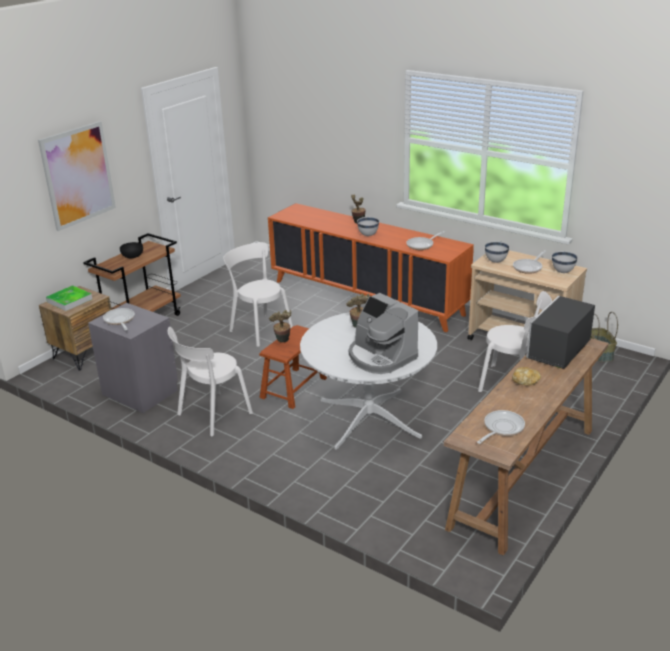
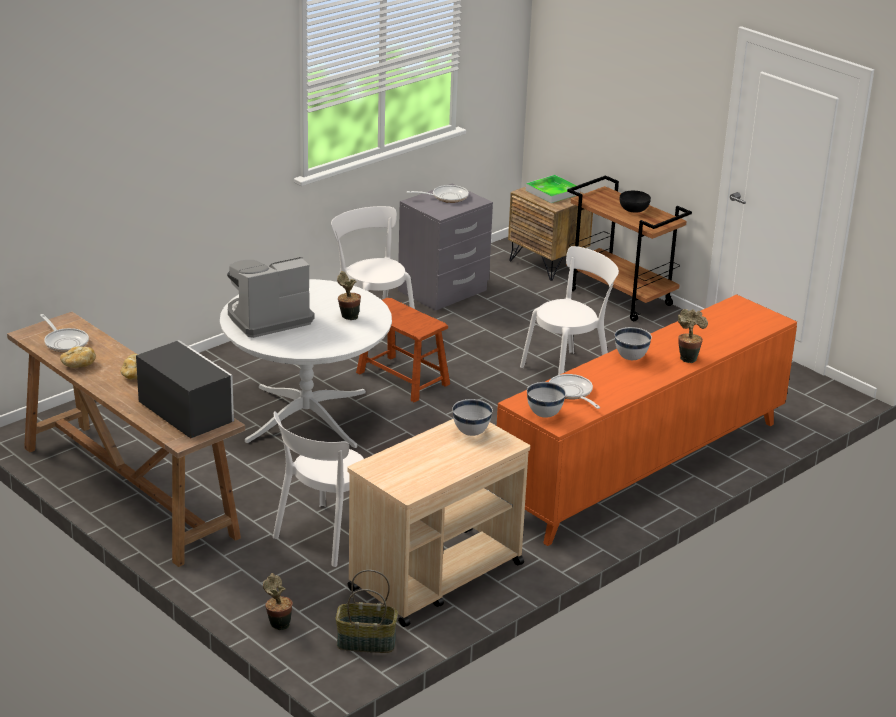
camera: 100 degrees right, 0 degrees up
(78, 175) = (629, 75): picture -> none
(282, 341) = (408, 312): potted plant -> potted plant (277, 624)
(529, 267) = (434, 454): frying pan -> none
(532, 411) = (78, 365): none -> bread
(562, 272) = (403, 478): white bowl -> white bowl (544, 414)

